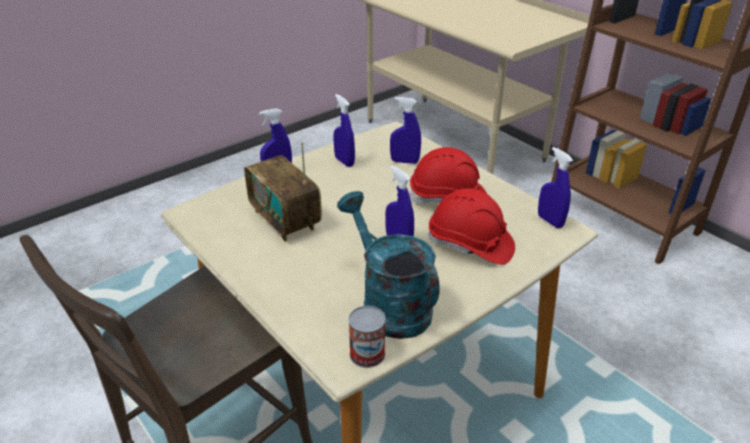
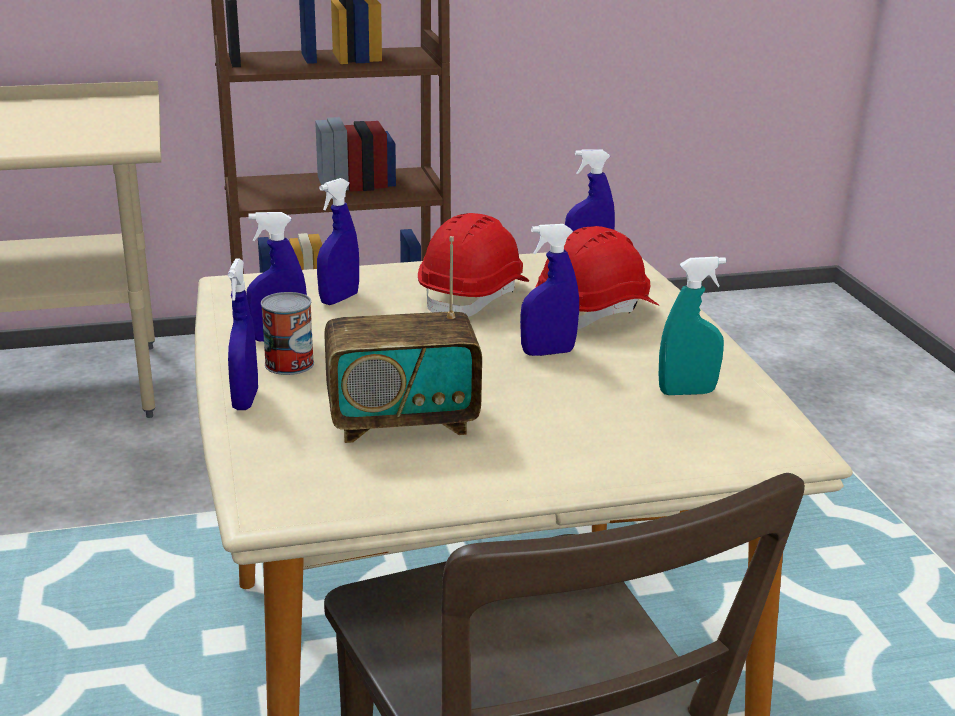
camera: 65 degrees left, 10 degrees down
(367, 354) = (783, 430): can -> can (289, 364)
(389, 304) = (687, 392): turquoise watering can -> turquoise spray bottle

